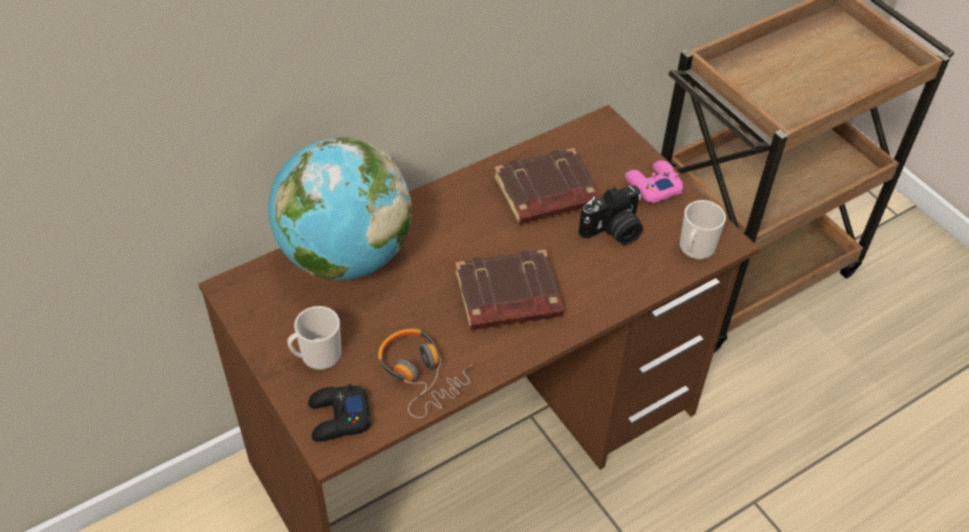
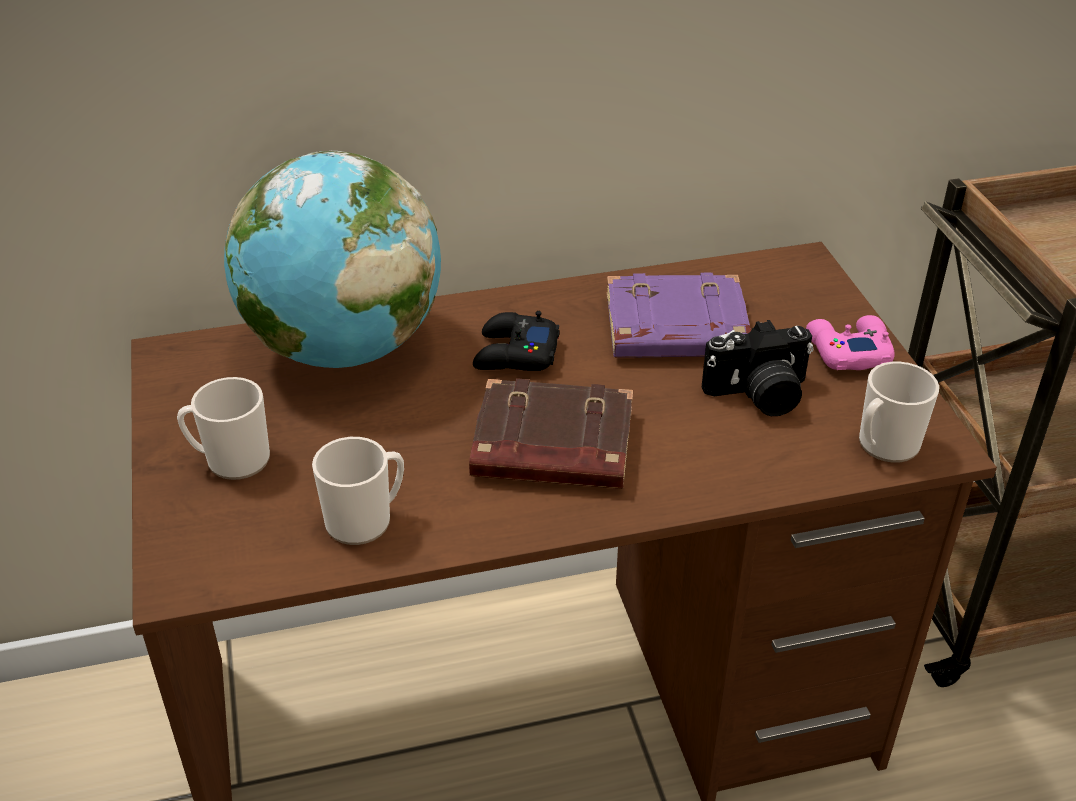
camera: 20 degrees right, 10 degrees down
(338, 418) = (212, 548): black game controller -> black game controller (515, 354)
(421, 375) = (365, 520): headphones -> mug
(545, 194) = (674, 330): brown book -> purple book

